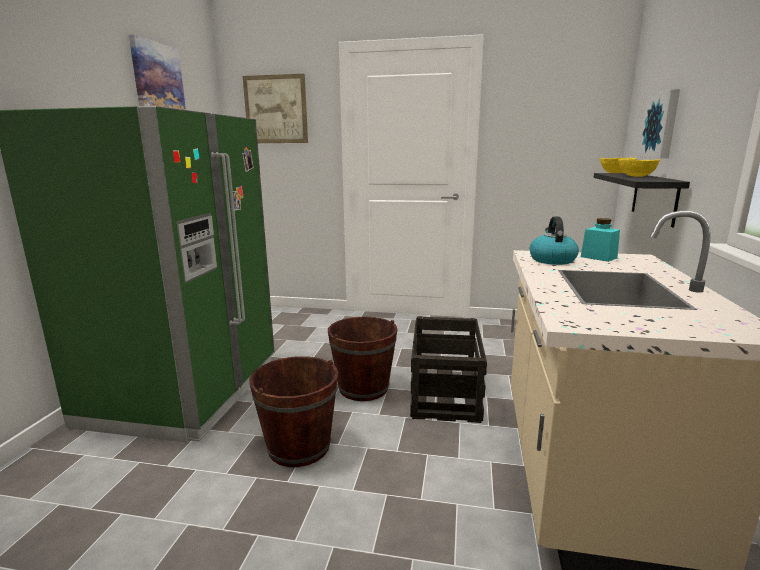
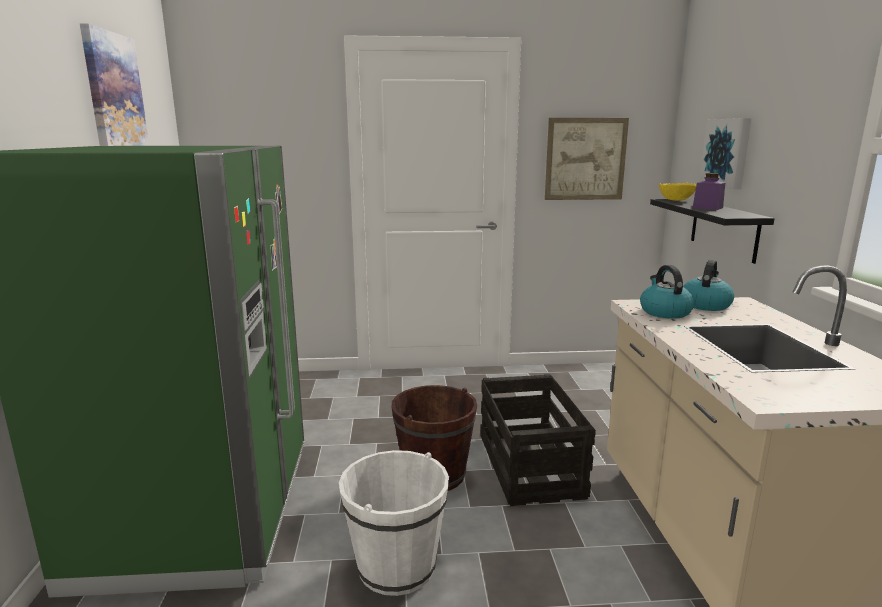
camera: 15 degrees left, 0 degrees up
(276, 109) = (258, 118): picture -> picture (585, 159)
(299, 447) = (396, 566): brown bucket -> white bucket
(598, 257) = (705, 305): turquoise jar -> kettle
(635, 176) = (707, 207): yellow bowl -> purple jar

